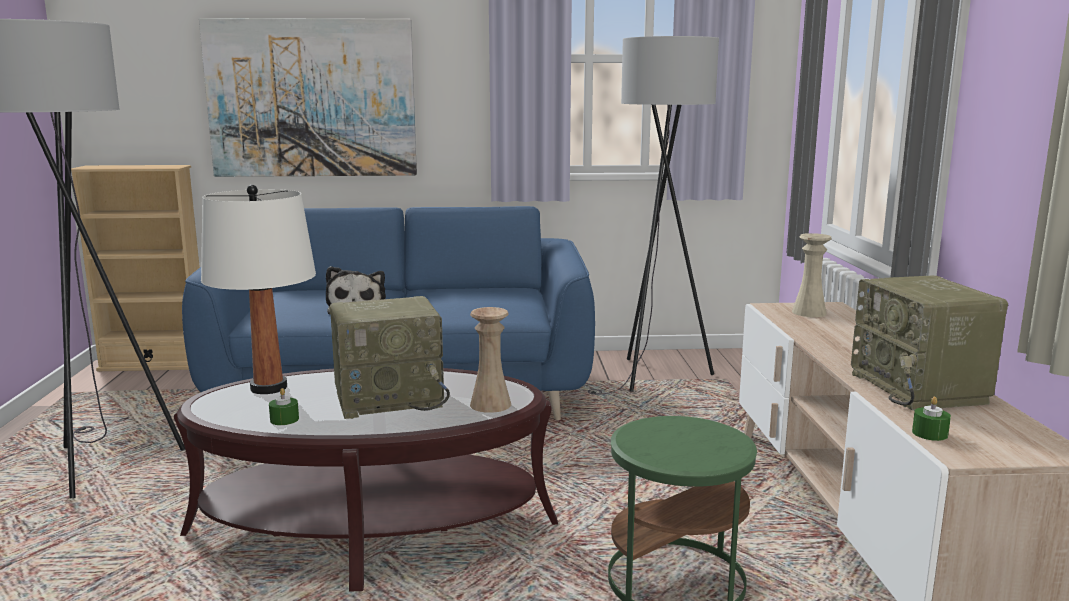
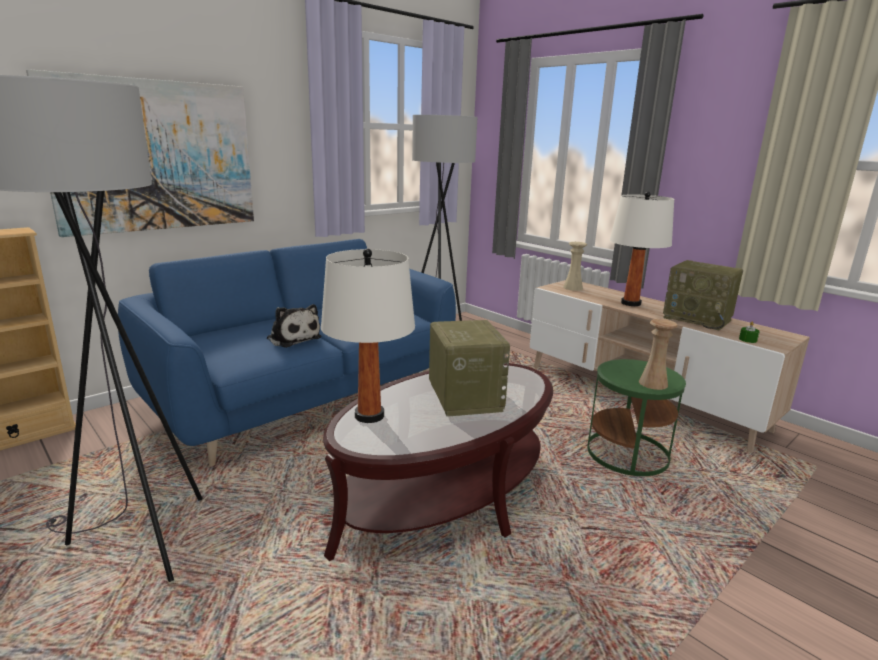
camera: 40 degrees left, 5 degrees up
(284, 419) = (437, 434): green candle -> none
(390, 398) = (464, 397): radio -> radio turned 45 degrees counterclockwise
(490, 404) = (525, 382): beige vase -> beige vase (653, 383)
(851, 347) = (631, 303): none -> white table lamp

